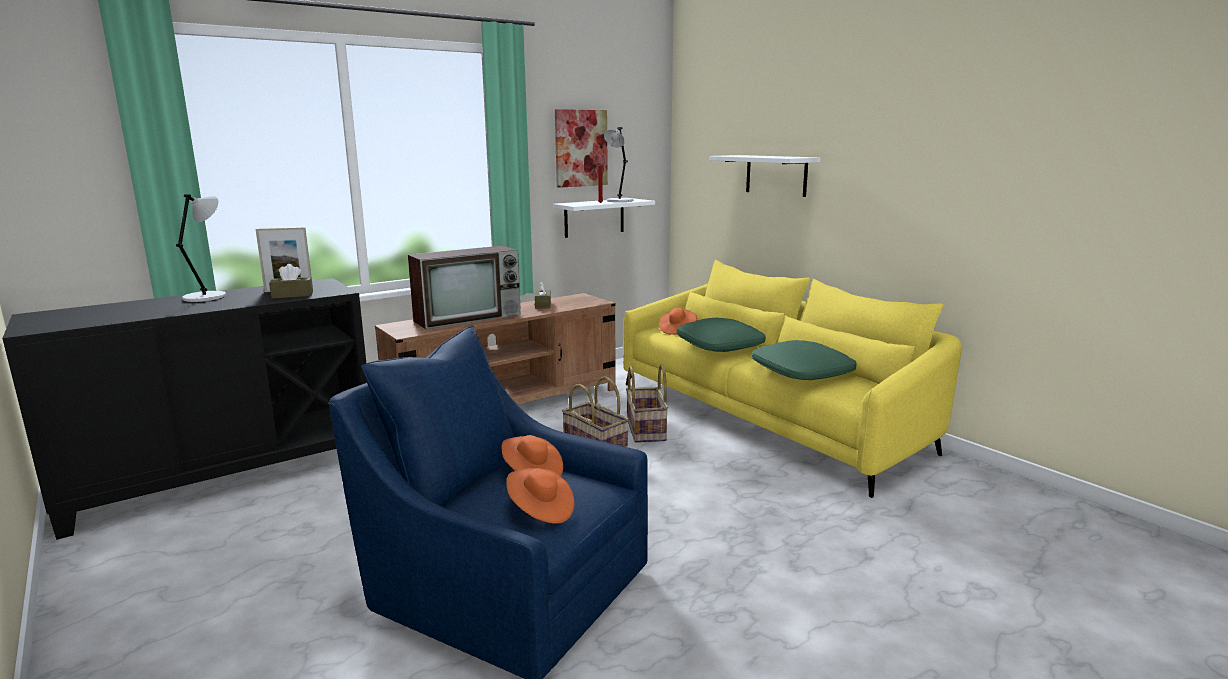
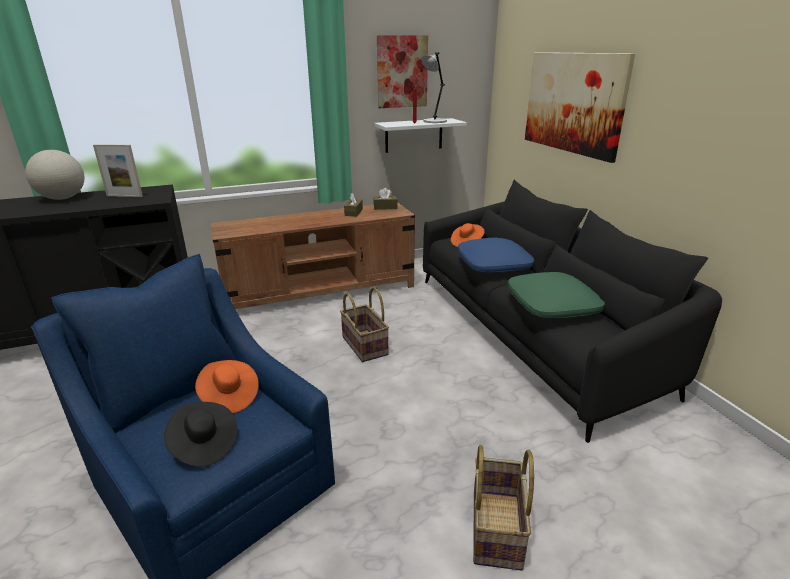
camera: 15 degrees right, 10 degrees up
(207, 297) = (62, 198): grey table lamp -> globe
(292, 295) = (120, 201): brown tissue box -> brown tissue box (385, 207)
(469, 317) = (286, 221): television -> none
(540, 511) = (203, 445): orange hat -> black hat
(647, 430) = (417, 332): basket -> basket (498, 529)
(720, 346) = (494, 264): green pillow -> blue pillow
(770, 416) = (533, 331): yellow sofa -> black sofa
(776, 175) = (573, 103): white shelf -> picture

